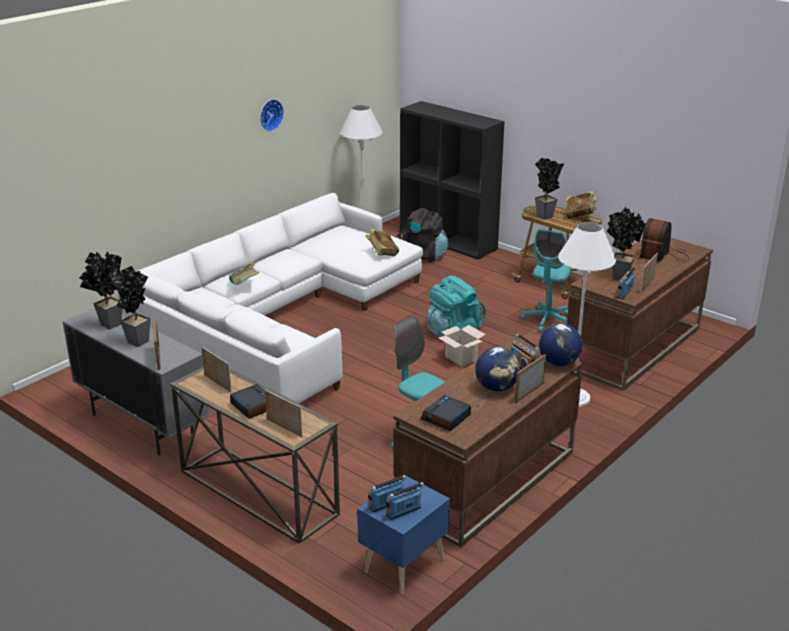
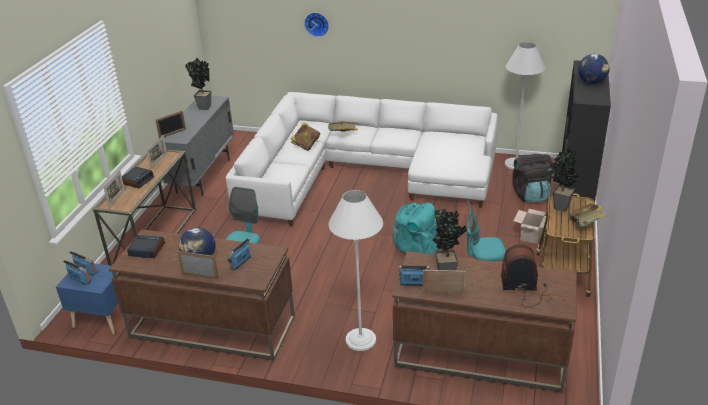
camera: 65 degrees right, 5 degrees up
(137, 340) = (191, 120): potted plant -> none
(270, 114) = (438, 22): wall clock -> wall clock (317, 24)
(382, 254) = (449, 166): book -> book (306, 145)
(460, 358) = (377, 264): cardboard box -> cardboard box (530, 235)
(559, 363) = (256, 278): globe -> globe (591, 83)

